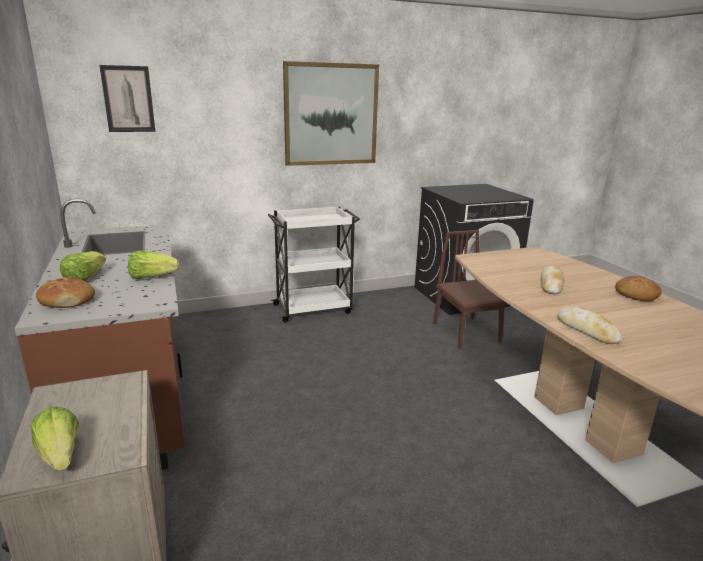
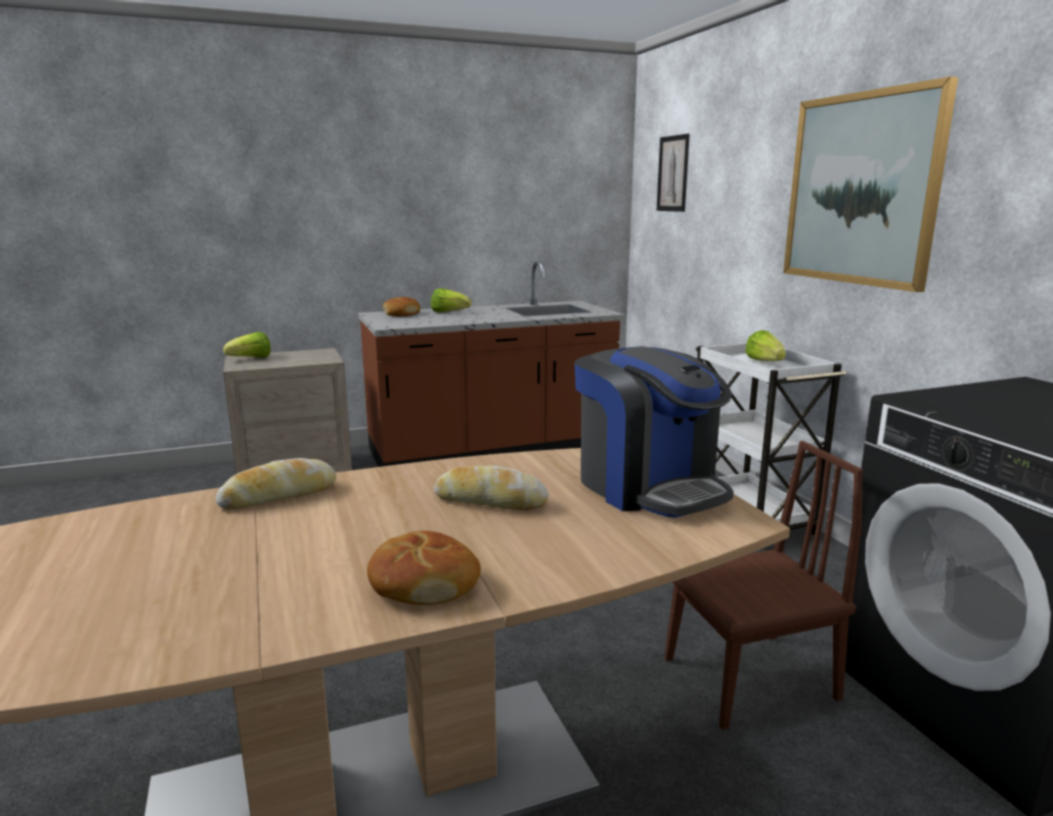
camera: 90 degrees right, 5 degrees down
(152, 277) = (450, 321): lettuce -> lettuce (765, 362)
(512, 259) = (648, 486): none -> coffee machine

